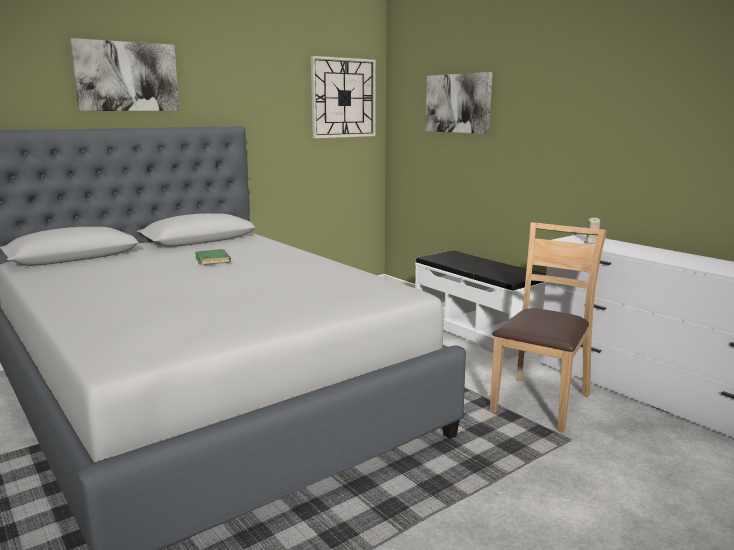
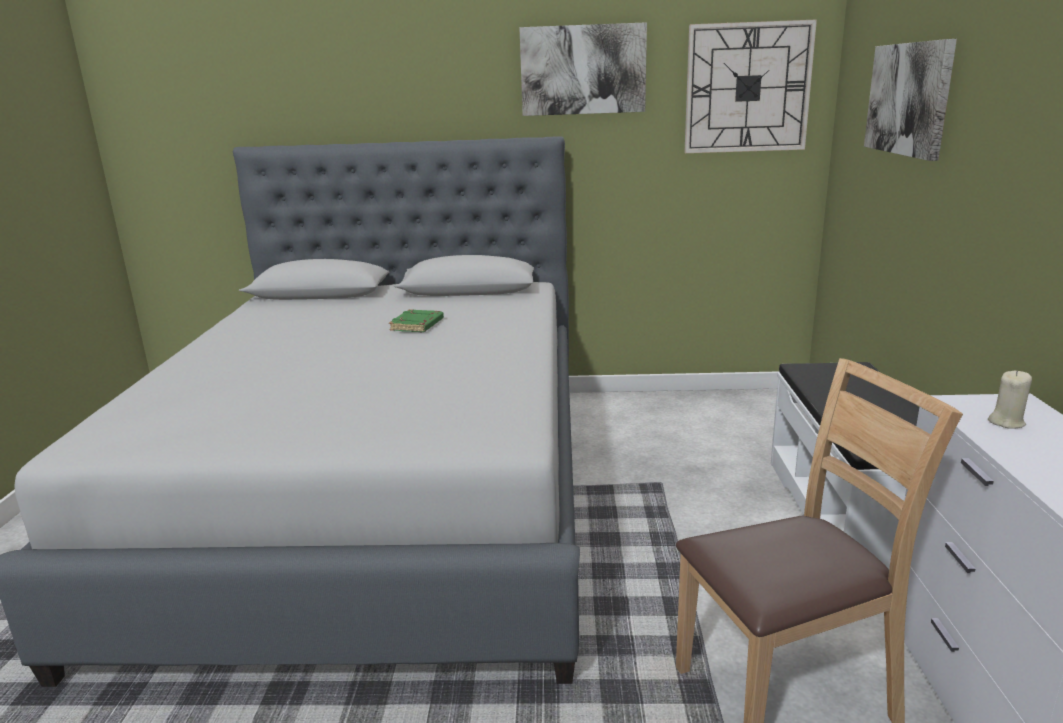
camera: 40 degrees right, 5 degrees up
(127, 76) = (414, 76): picture -> picture (583, 70)

